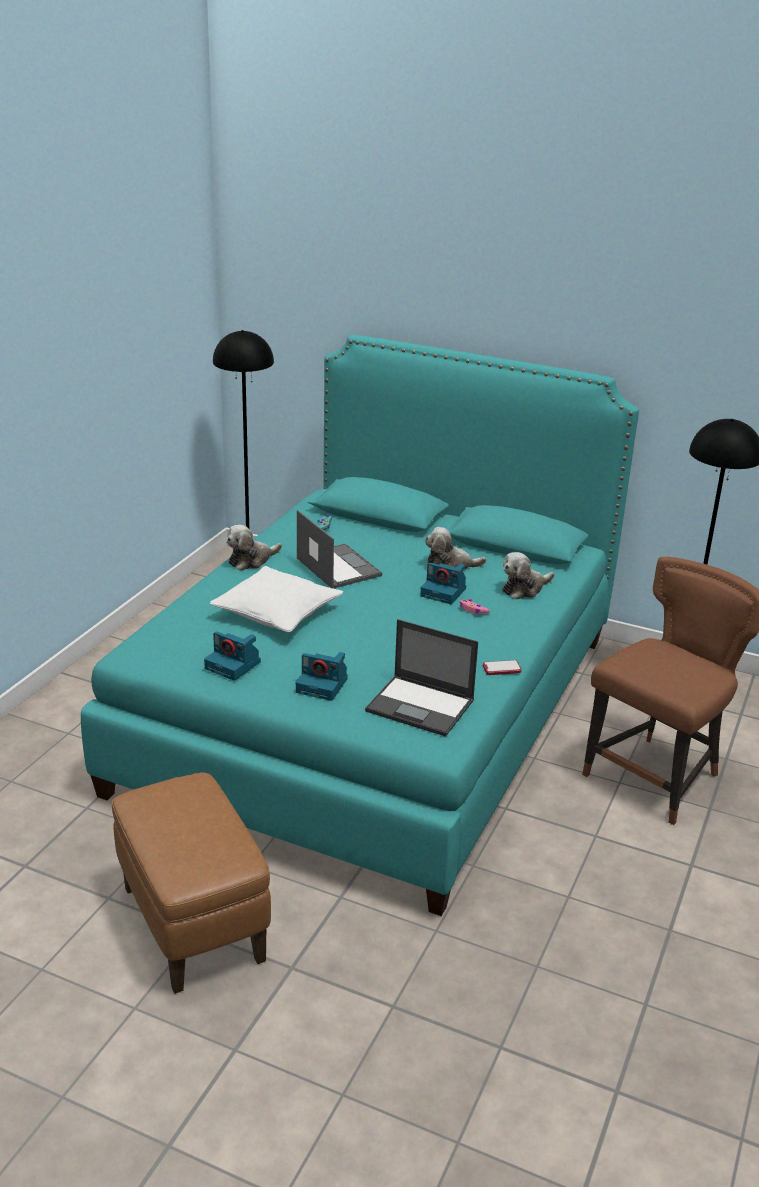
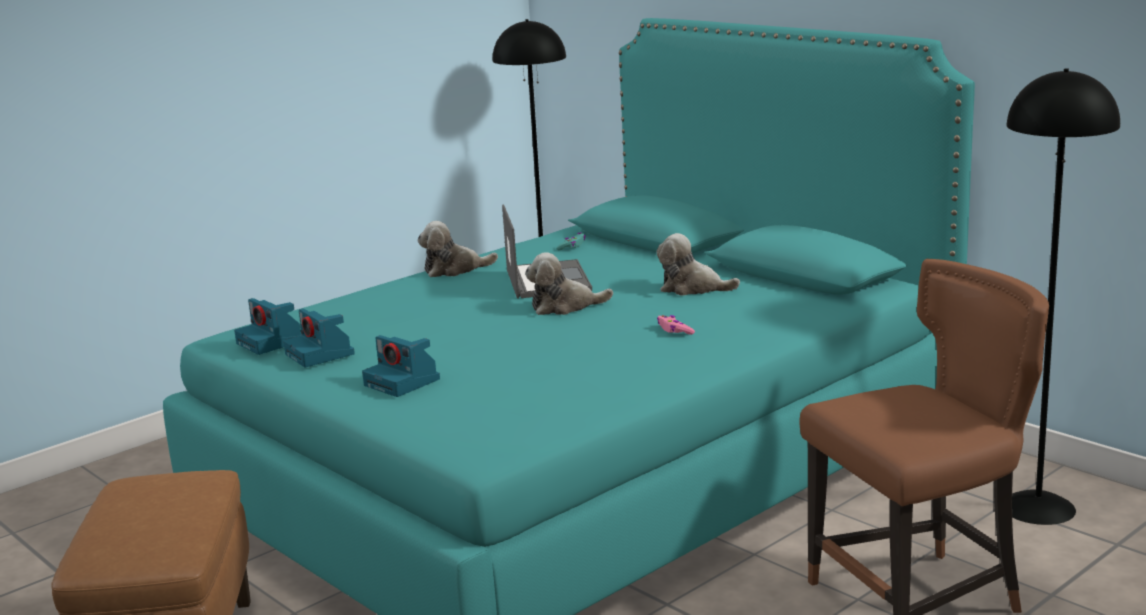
camera: 25 degrees right, 10 degrees down
(277, 613) = (426, 314): white pillow -> none
(421, 706) = (500, 413): laptop -> none
(444, 592) = (656, 311): camera -> camera (272, 342)
(501, 669) = (649, 388): phone -> none
(524, 589) = (768, 315): plush toy -> plush toy (564, 306)

